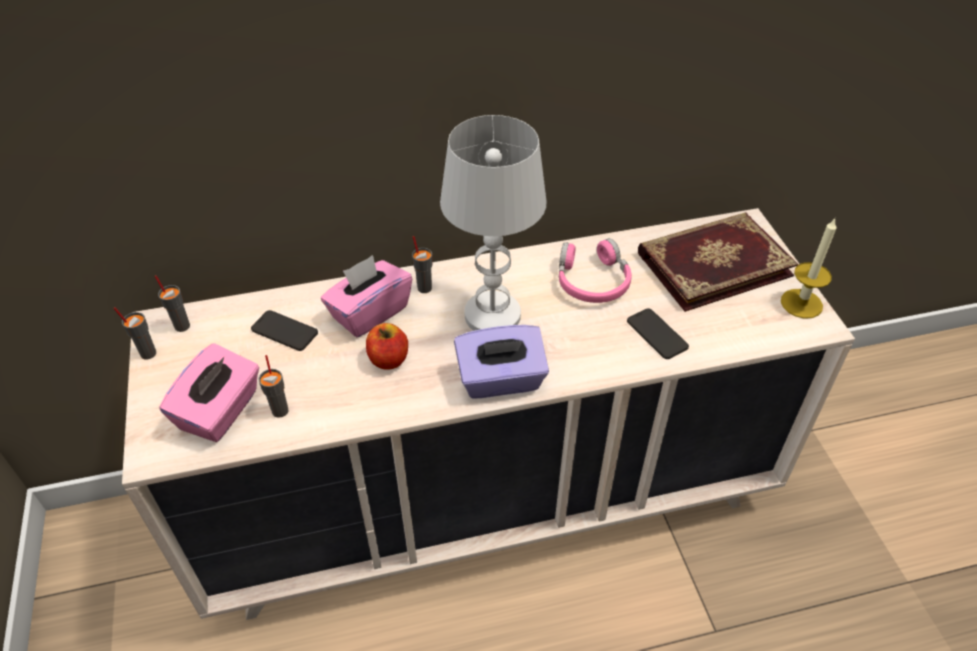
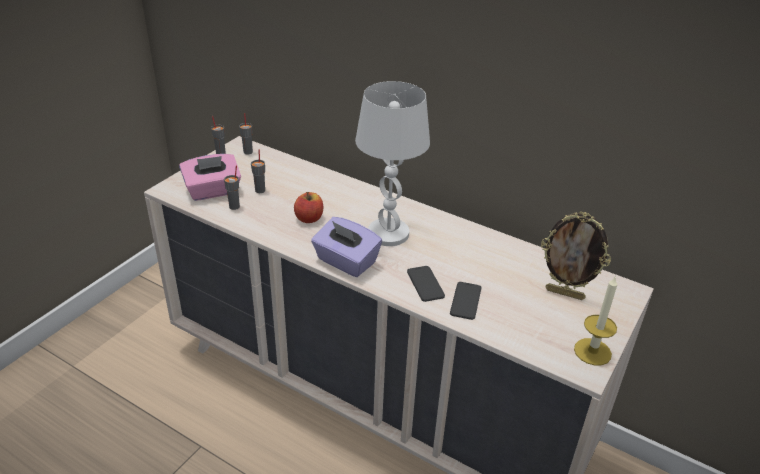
camera: 45 degrees right, 10 degrees down
(284, 331) = (284, 179): phone -> phone (425, 284)
(369, 312) = (331, 195): pink tissue box -> none
(424, 288) = (374, 201): grey cup -> grey cup (260, 190)
(592, 281) = (470, 254): pink headphones -> none
(713, 263) = (565, 293): book -> picture frame

